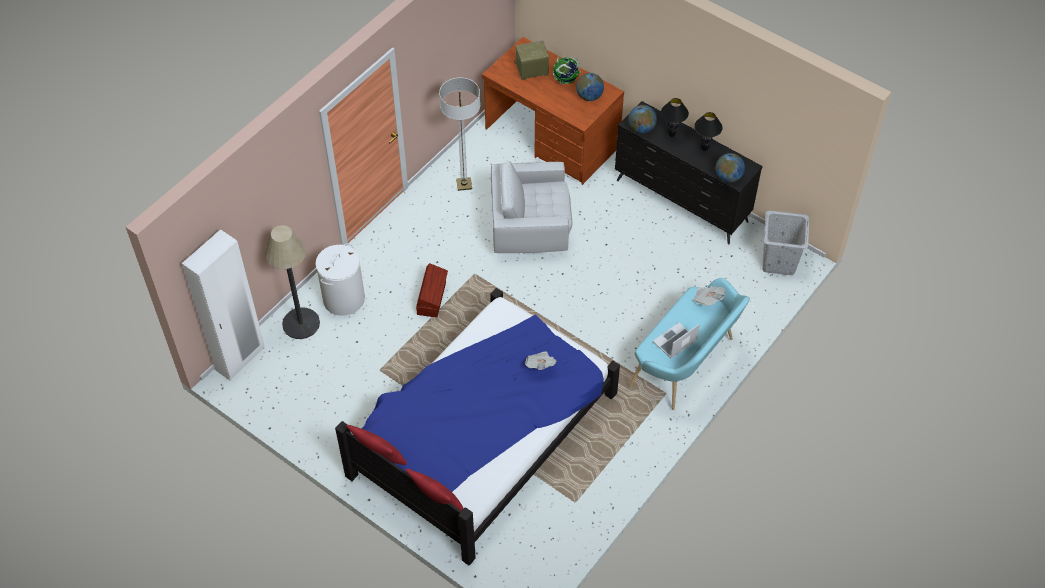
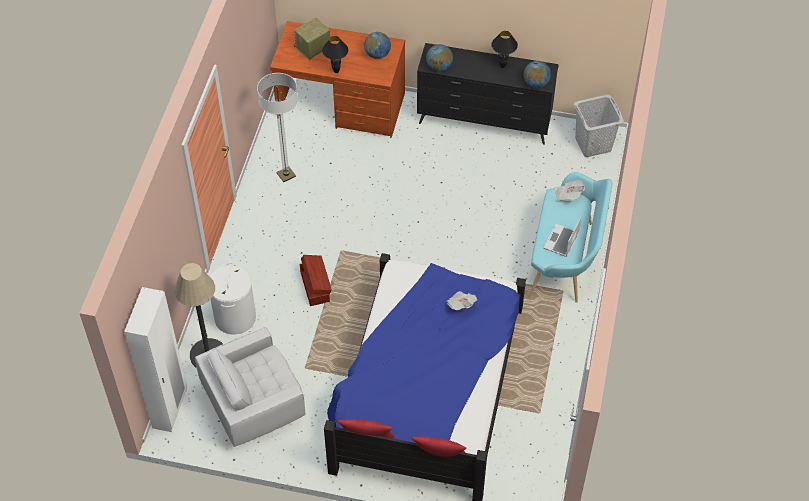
camera: 25 degrees left, 0 degrees up
(530, 228) = (368, 192): white armchair -> white armchair (254, 404)
(566, 80) = (348, 47): globe -> none
(672, 135) = (468, 63): black table lamp -> black table lamp (336, 71)

